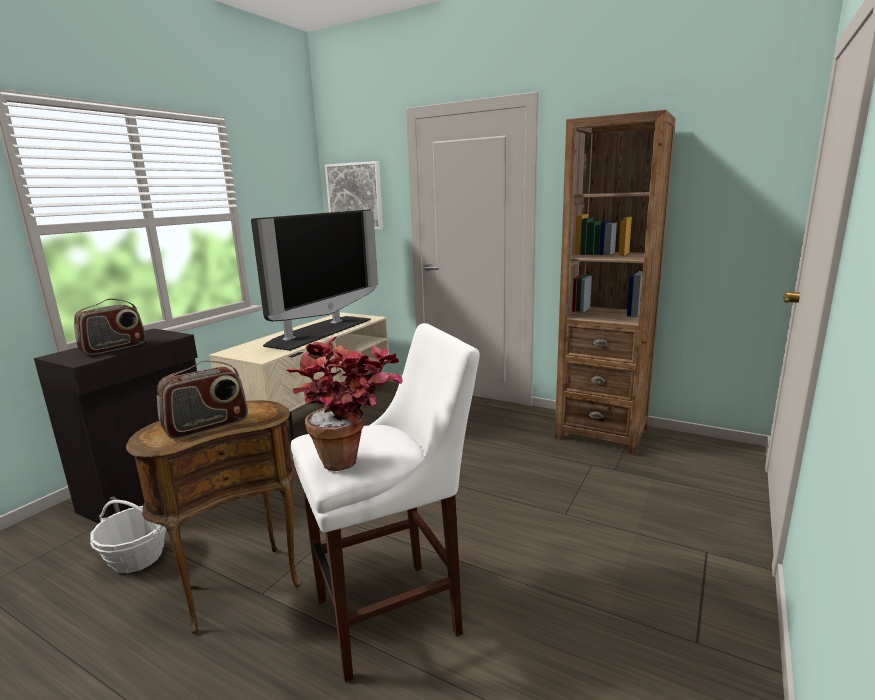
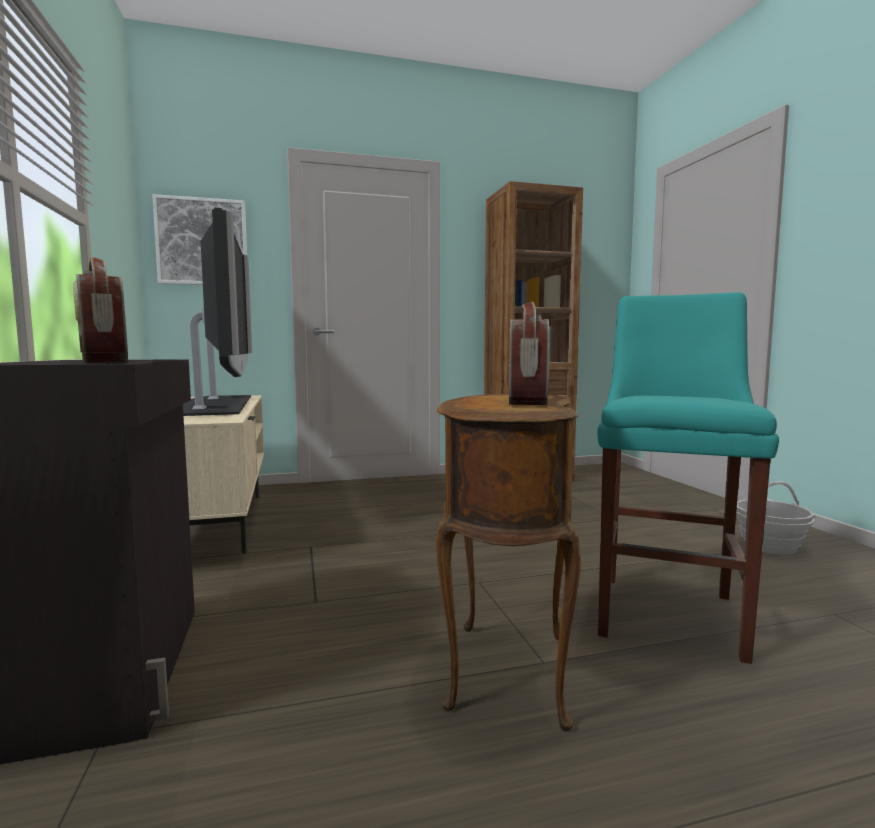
camera: 45 degrees left, 10 degrees down
(114, 348) = (102, 361): radio -> radio turned 150 degrees clockwise
(137, 558) = (295, 732): basket -> basket (770, 546)
(353, 464) = (726, 399): potted plant -> none
(395, 614) = (669, 611): white stool -> turquoise stool

